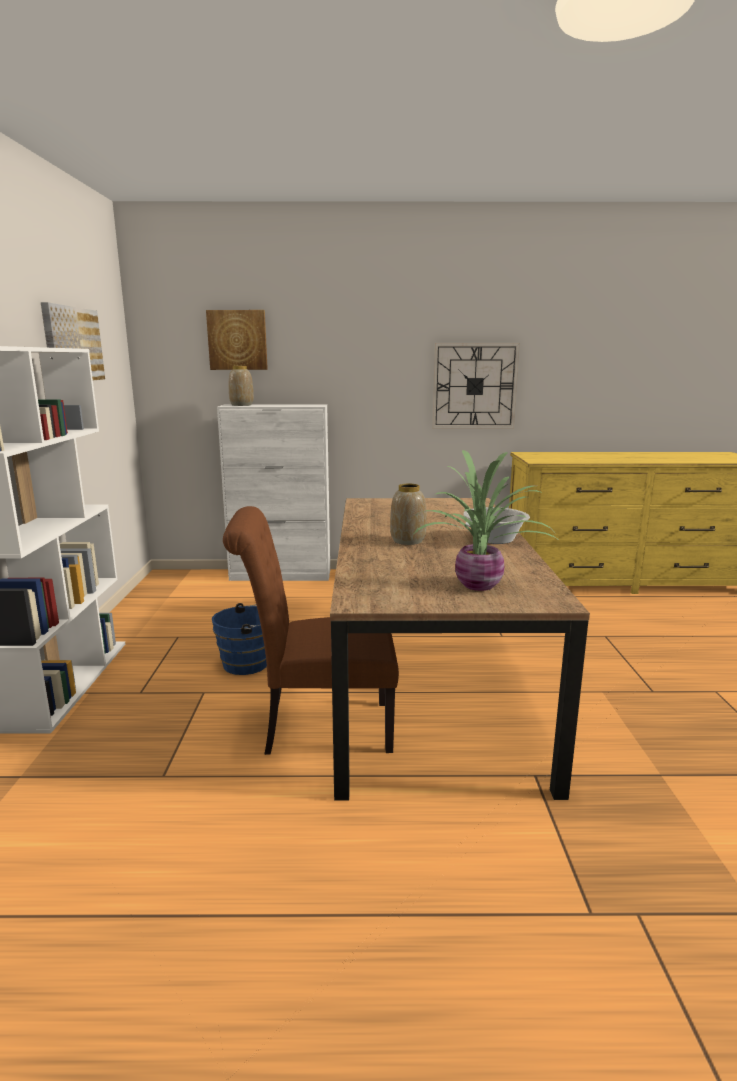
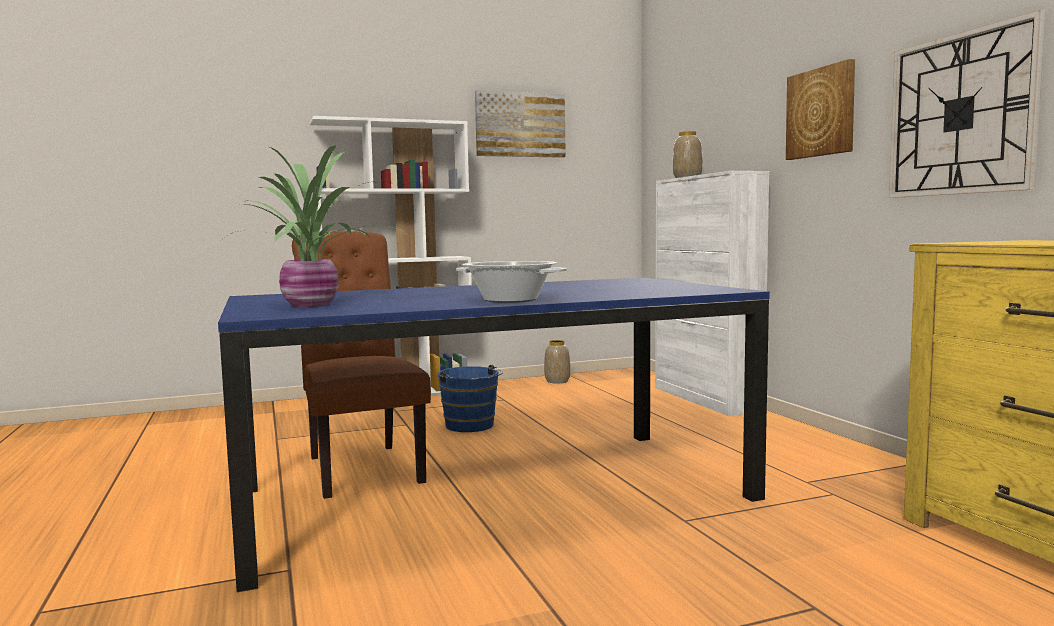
camera: 70 degrees right, 10 degrees down
(237, 340) = (704, 103): picture -> picture (821, 112)
(407, 540) = (469, 291): vase -> vase (557, 381)
(427, 679) = (495, 493): brown dining table -> blue dining table

